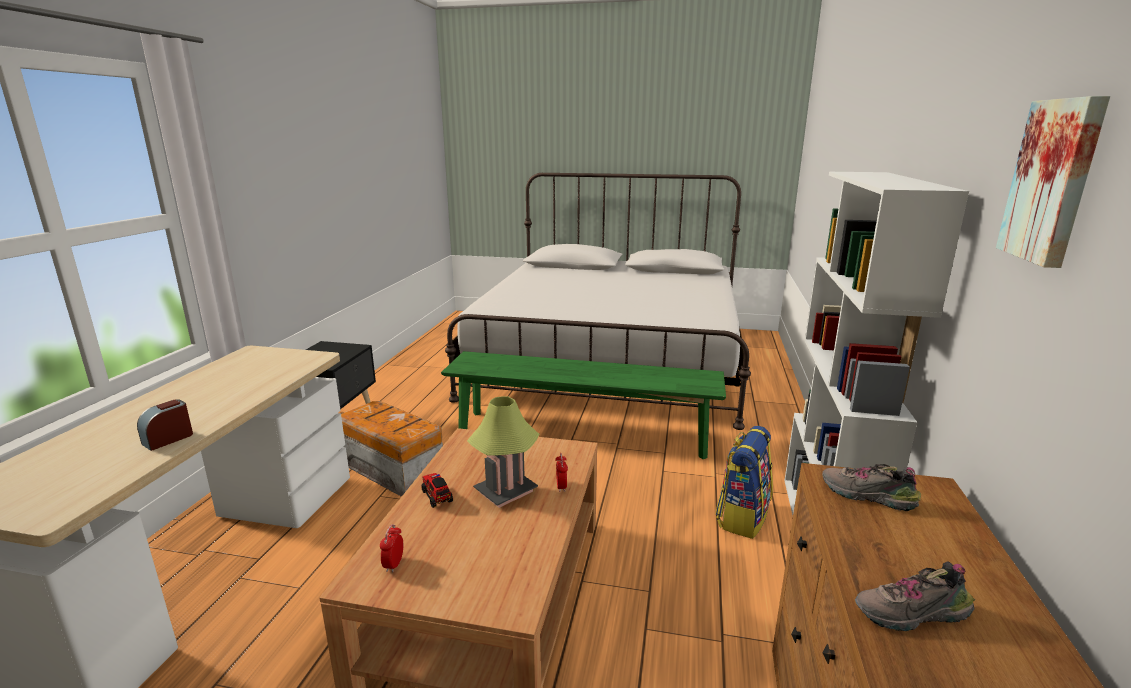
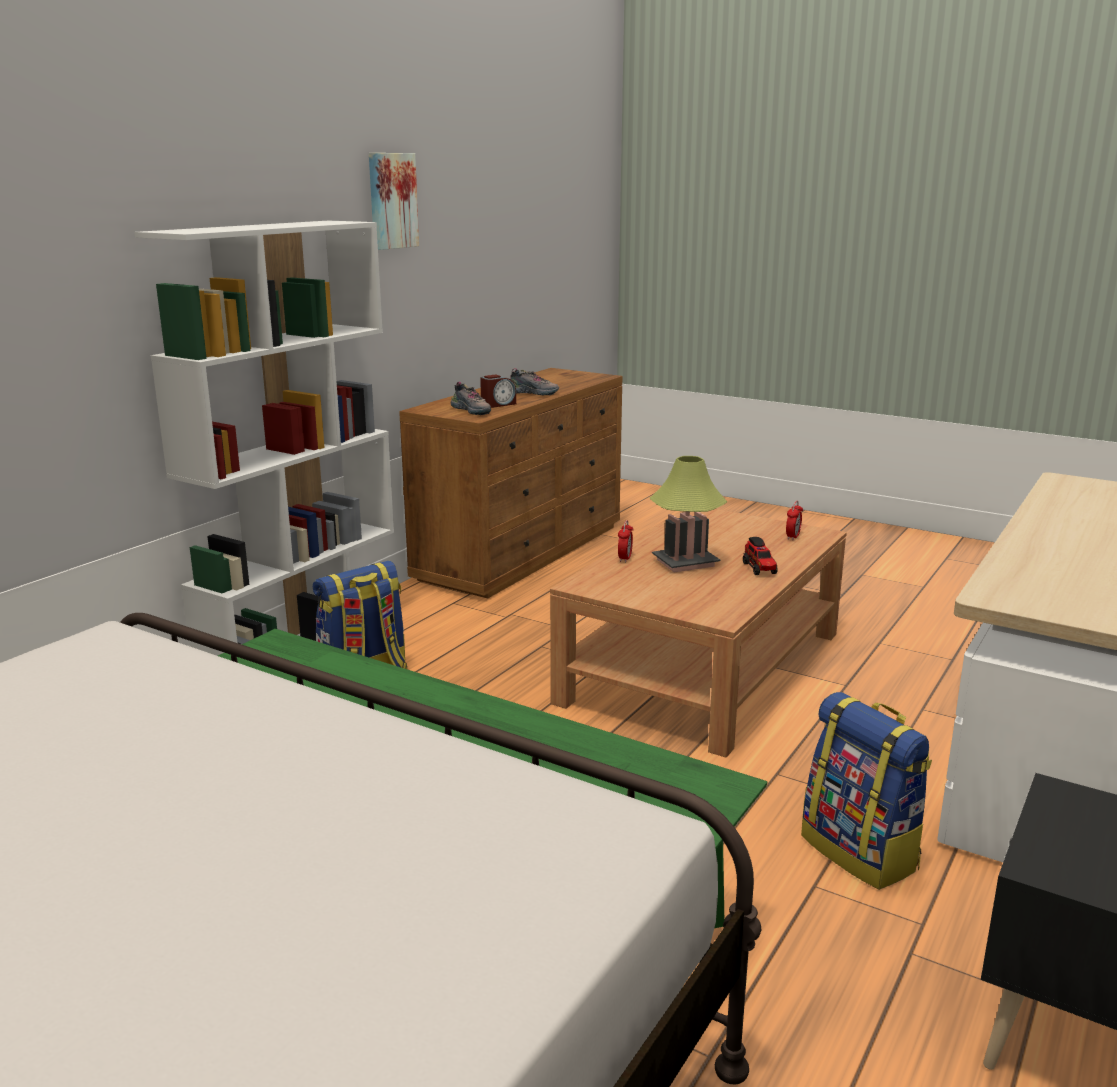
camera: 160 degrees left, 0 degrees up
(168, 439) = (1055, 513): alarm clock -> alarm clock (498, 404)
(392, 468) = (861, 852): storage box -> backpack

